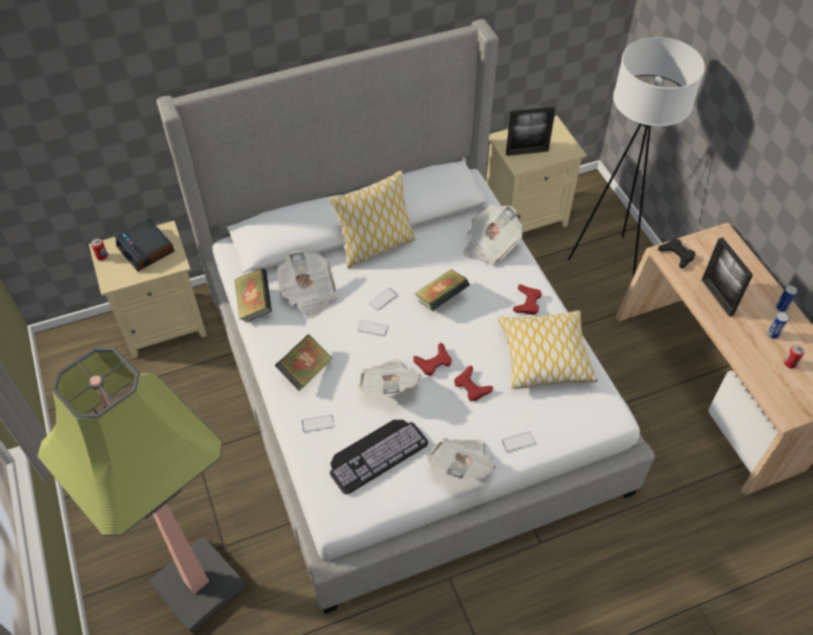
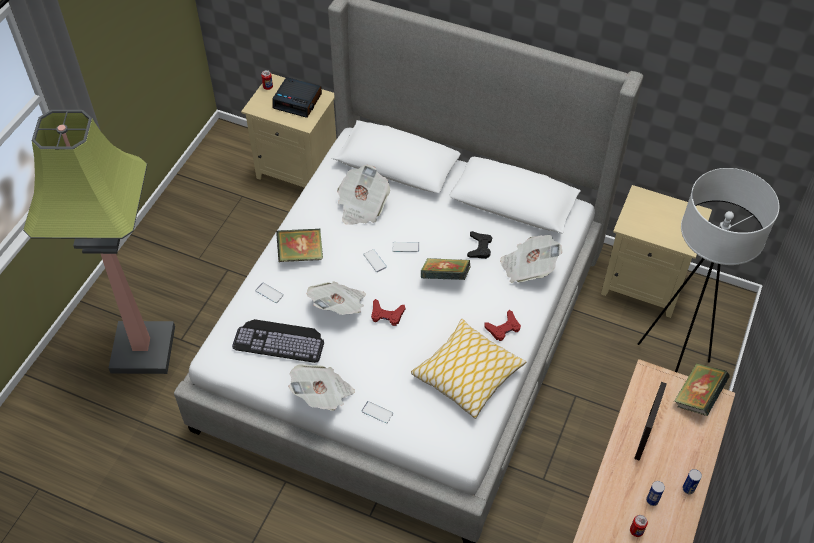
camera: 45 degrees right, 0 degrees up
(146, 249) = (298, 101): alarm clock -> alarm clock turned 75 degrees counterclockwise
(255, 305) = (321, 187): book -> book (697, 397)
(375, 247) = (445, 207): pillow -> none
(471, 386) = (392, 351): red game controller -> none
(527, 152) = (647, 220): picture frame -> none
(677, 255) = (653, 382): black game controller -> black game controller (479, 247)

